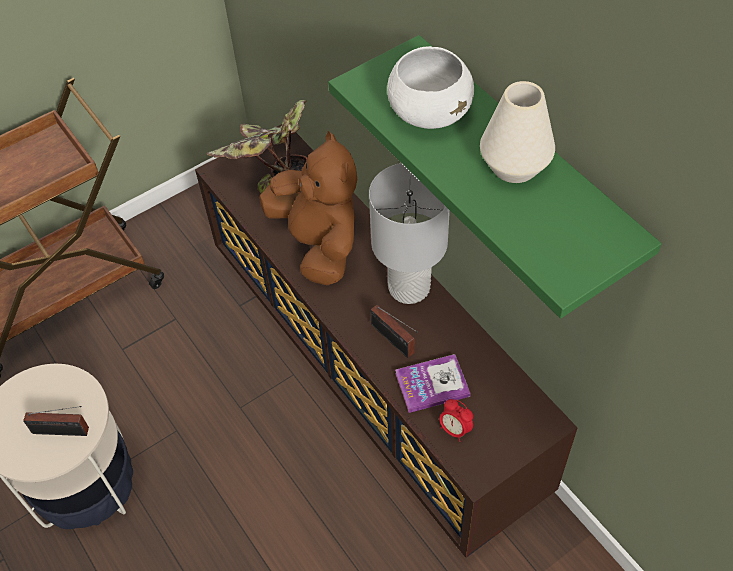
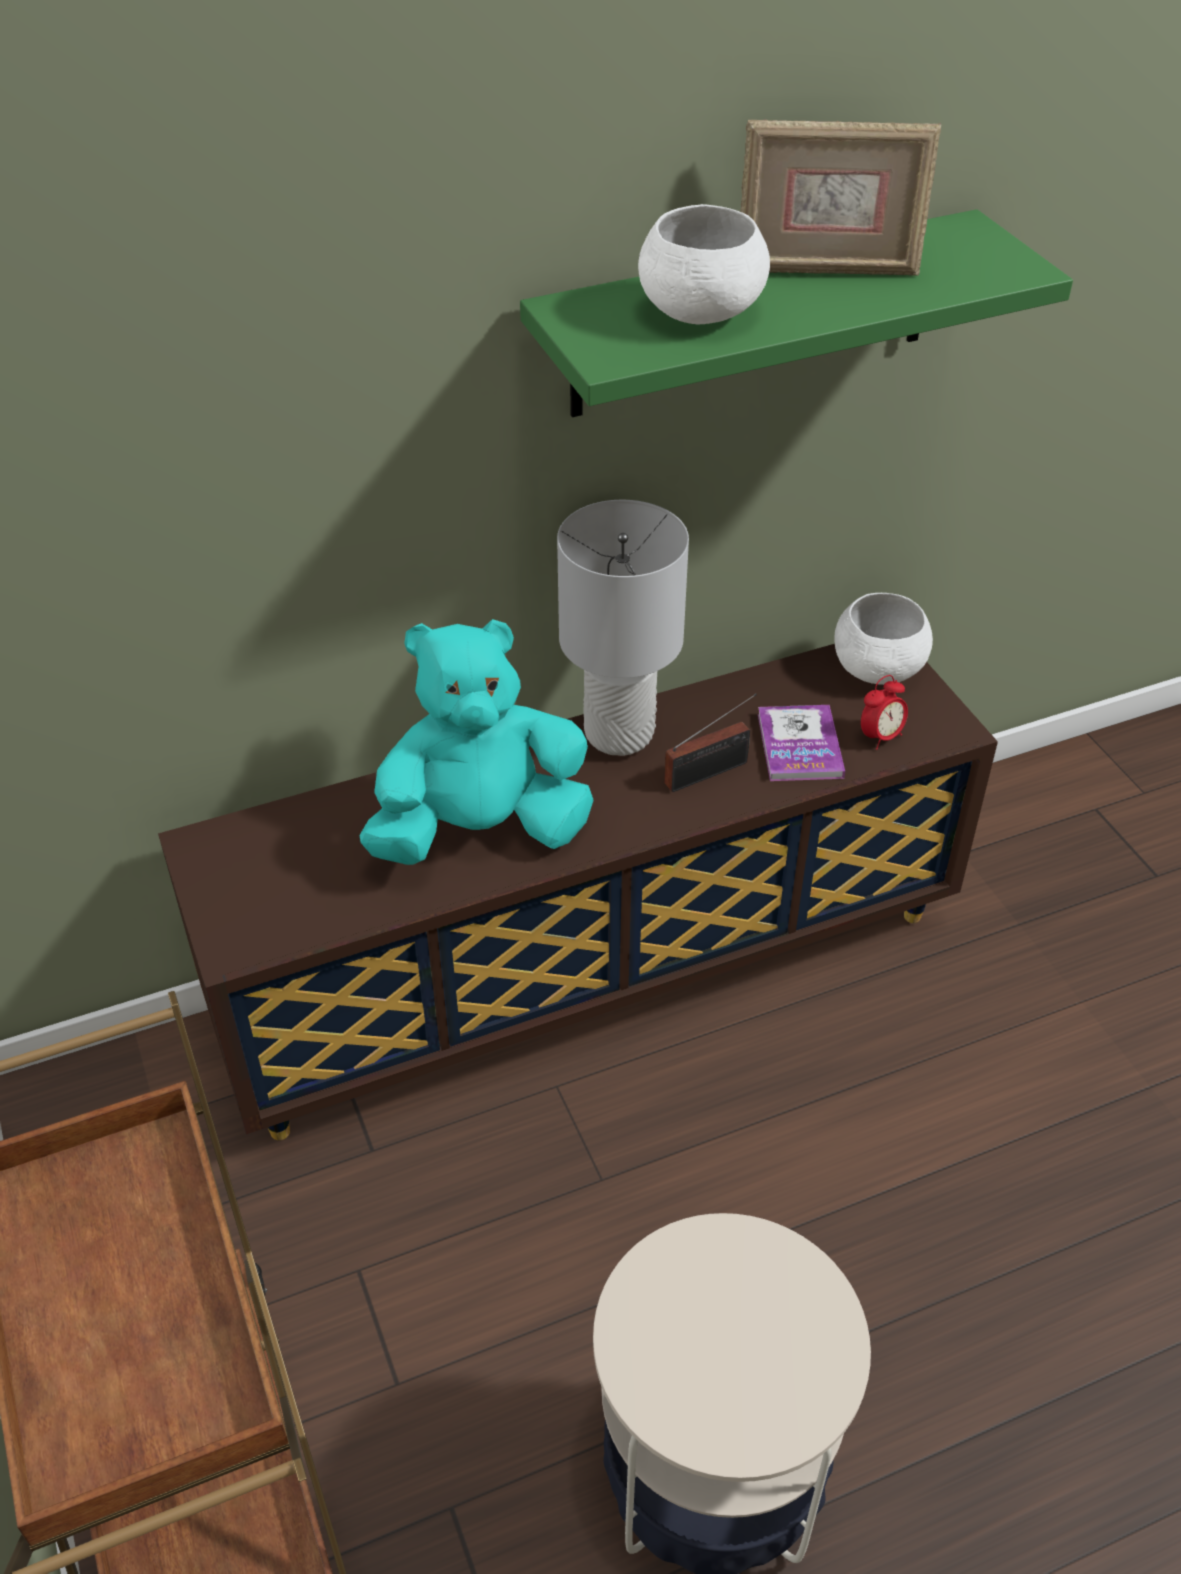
camera: 80 degrees left, 10 degrees down
(64, 431) = (768, 1295): radio -> none
(267, 169) = (267, 875): potted plant -> none
(318, 244) = (480, 830): brown plush toy -> turquoise plush toy
(515, 166) = (826, 270): white vase -> picture frame
(524, 420) = (876, 669): none -> white bowl

